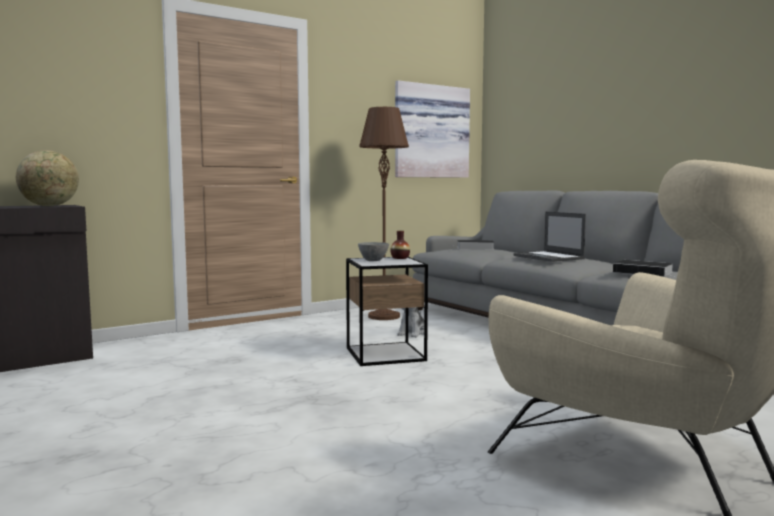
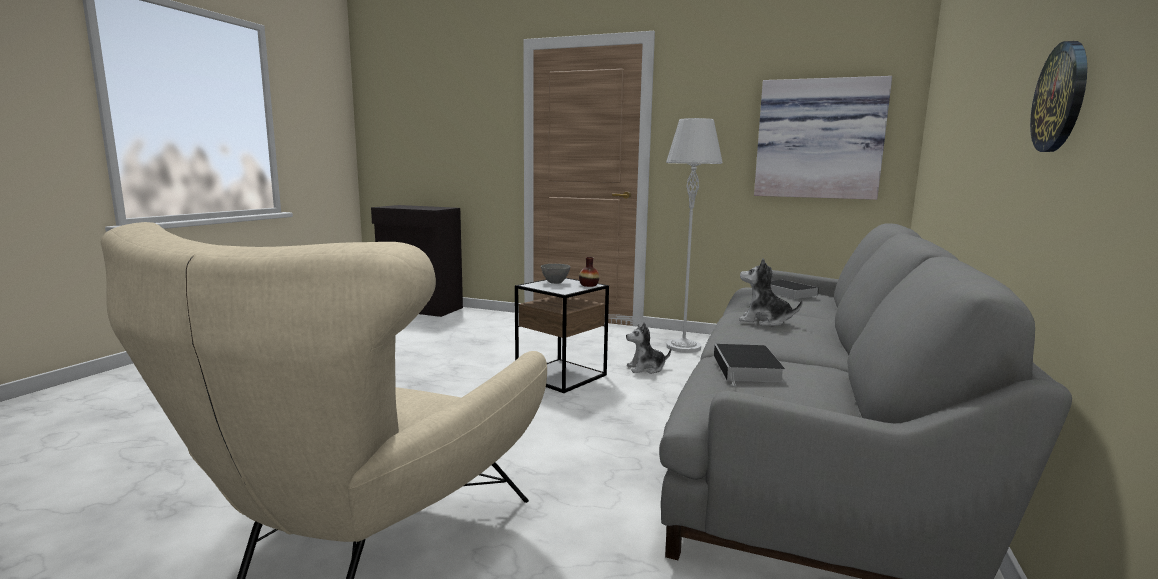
camera: 55 degrees right, 5 degrees up
(50, 206) = (428, 208): globe -> none
(384, 316) = (683, 347): brown floor lamp -> grey floor lamp
(549, 257) = (764, 321): laptop -> plush toy
(724, 110) = (1061, 97): none -> wall clock

